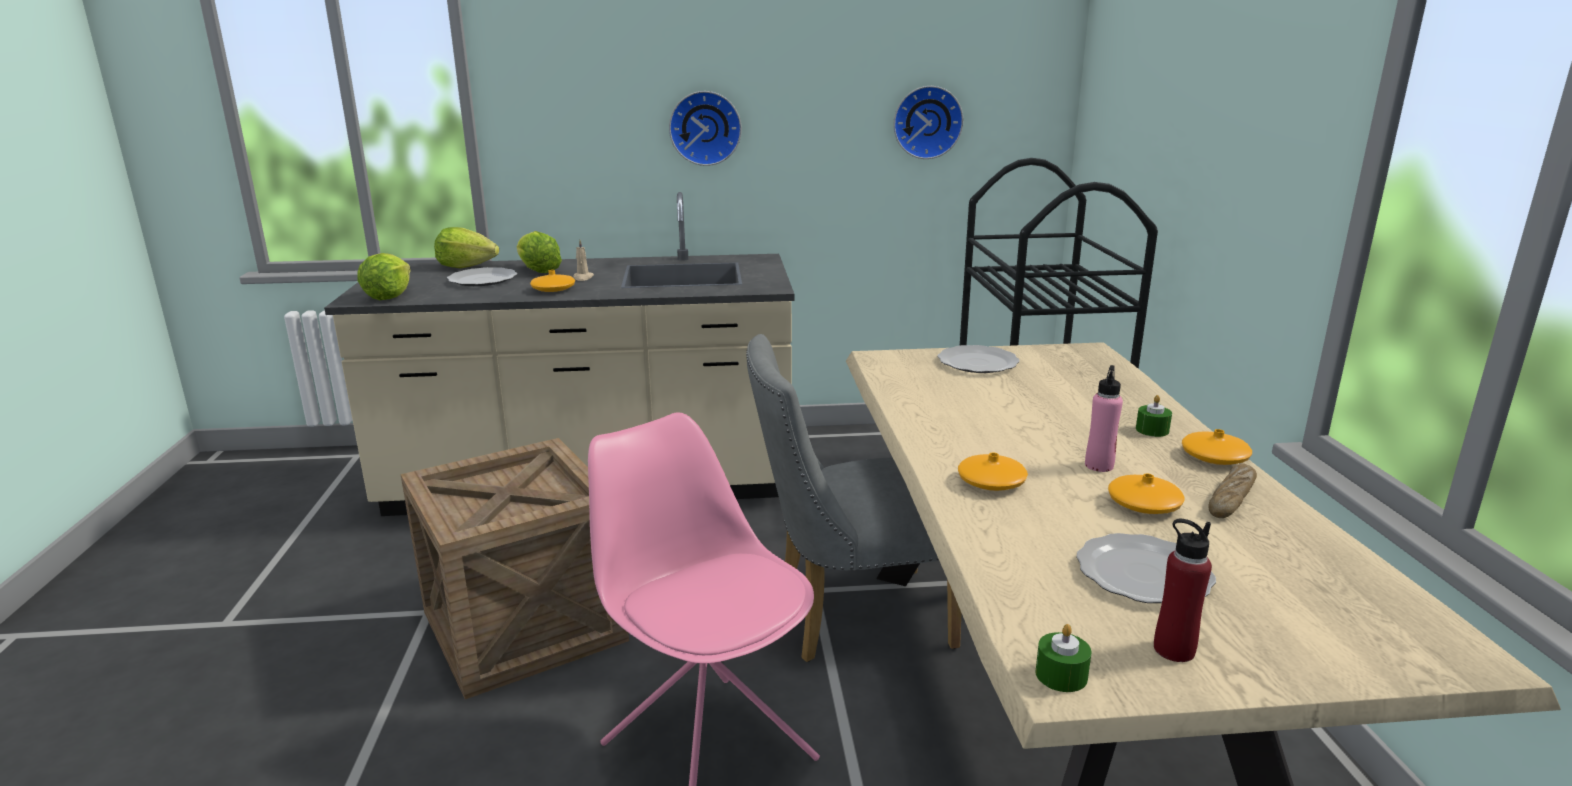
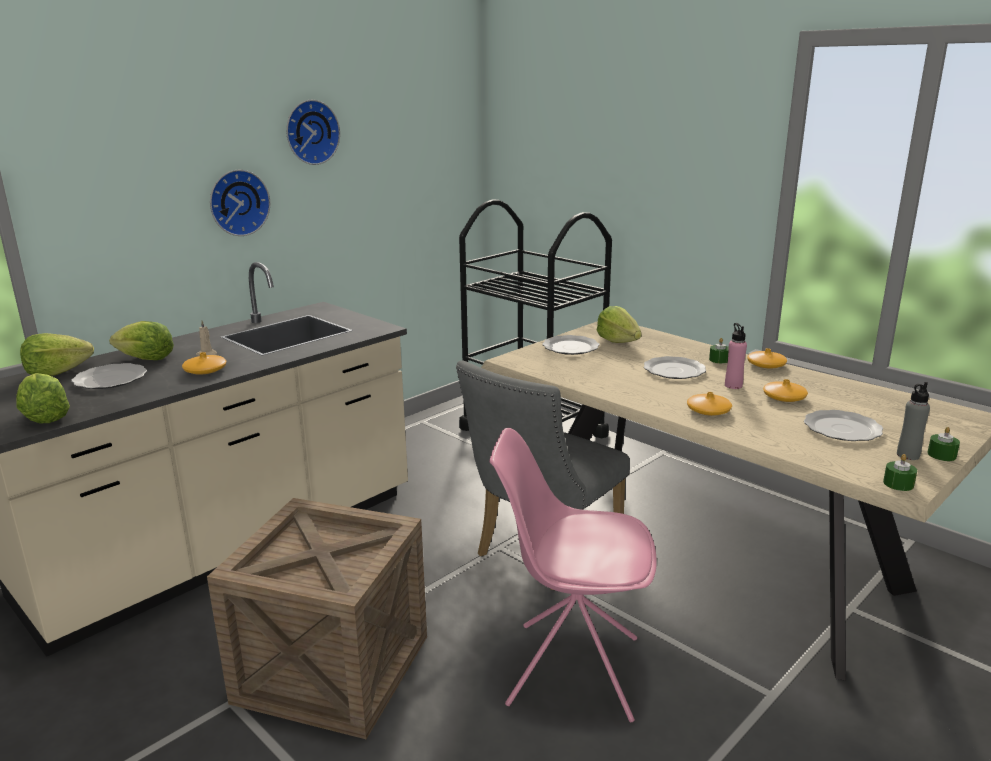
camera: 40 degrees left, 0 degrees up
(927, 122) = (397, 179): wall clock -> wall clock (310, 132)
(1055, 371) = (618, 341): none -> lettuce
(1055, 424) = (675, 370): none -> plate
(1173, 649) = (907, 455): red bottle -> grey bottle
(1231, 499) = (807, 383): bread -> none
(1241, 676) = (941, 455): none -> green candle

